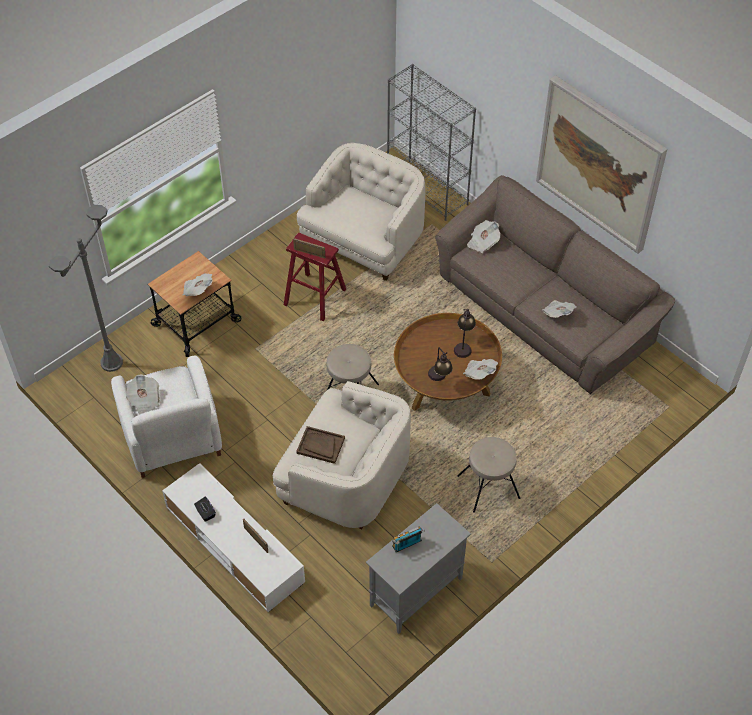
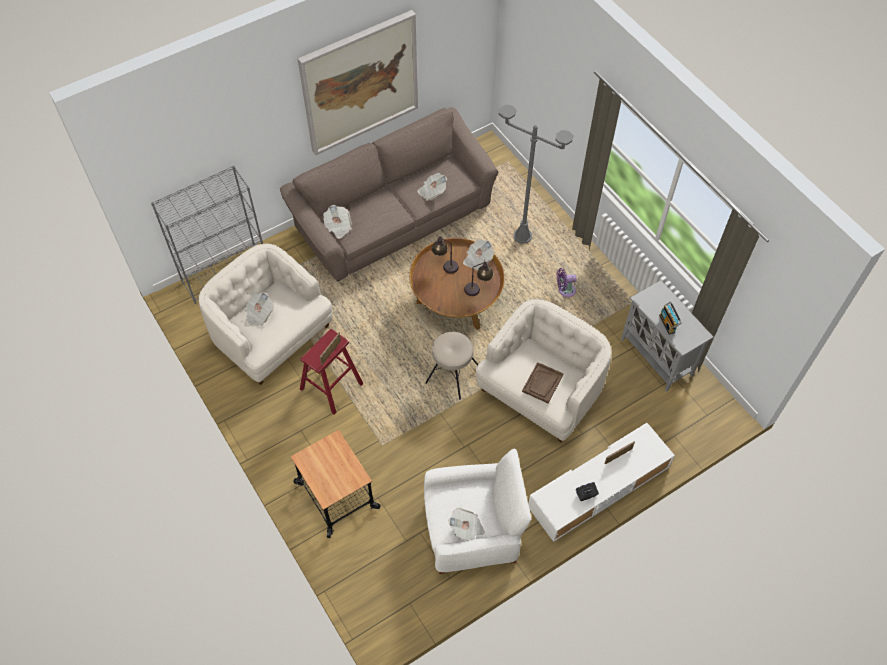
camera: 80 degrees left, 5 degrees up
(111, 362) = (368, 582): grey floor lamp -> grey floor lamp (522, 236)
(197, 290) = (344, 461): newspaper -> newspaper (259, 314)
(488, 487) = (565, 290): beige stool -> purple fan

